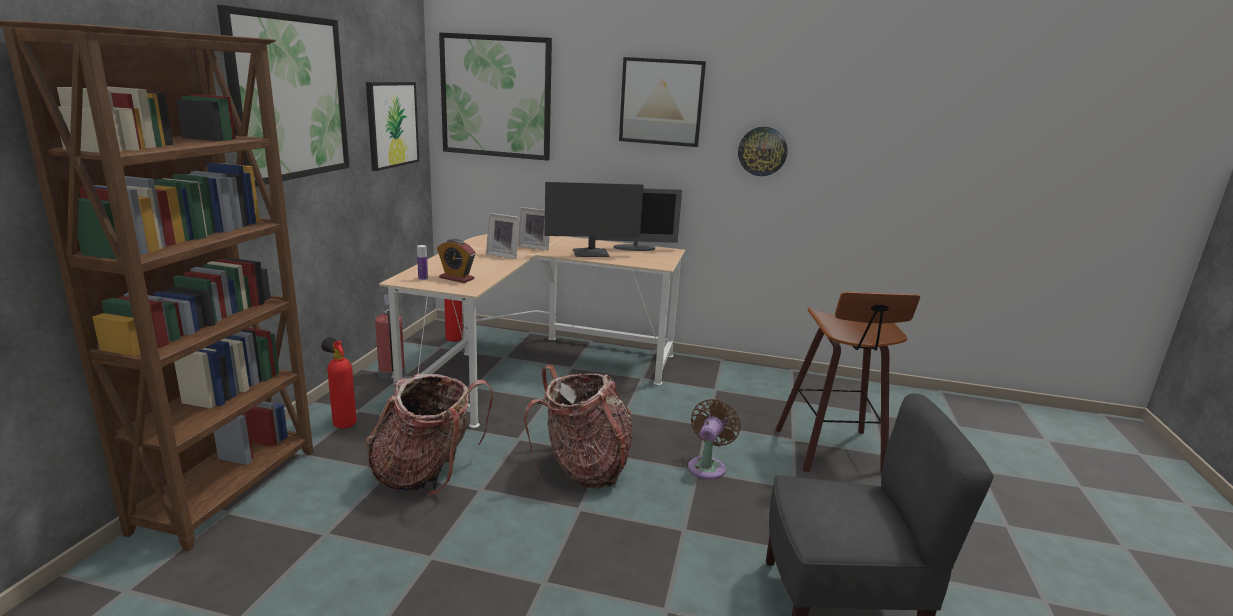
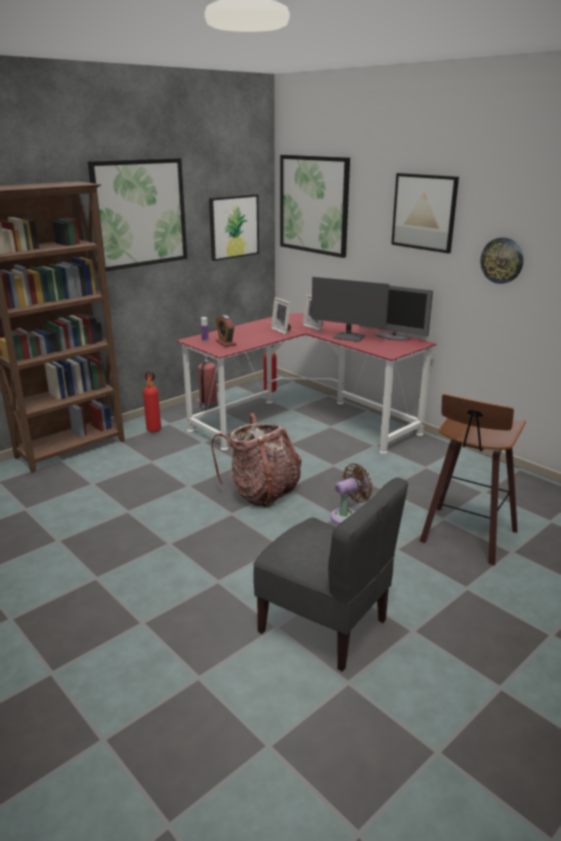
camera: 35 degrees right, 5 degrees up
(427, 473) = (169, 468): backpack -> none
(535, 367) = (304, 421): beige desk -> red desk

